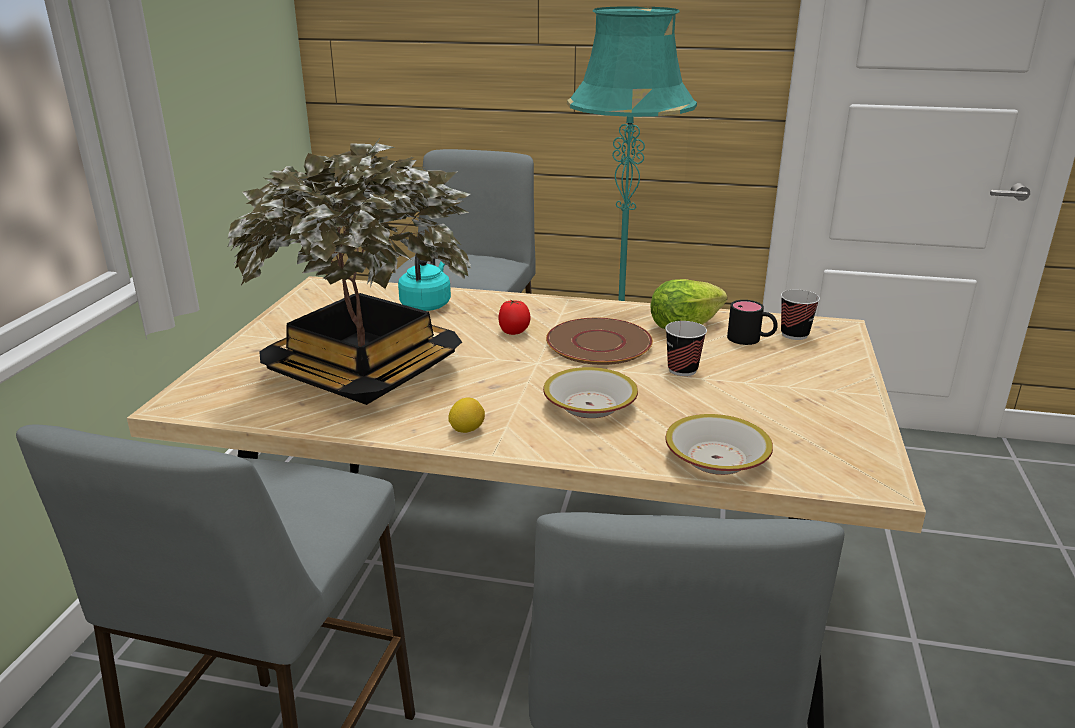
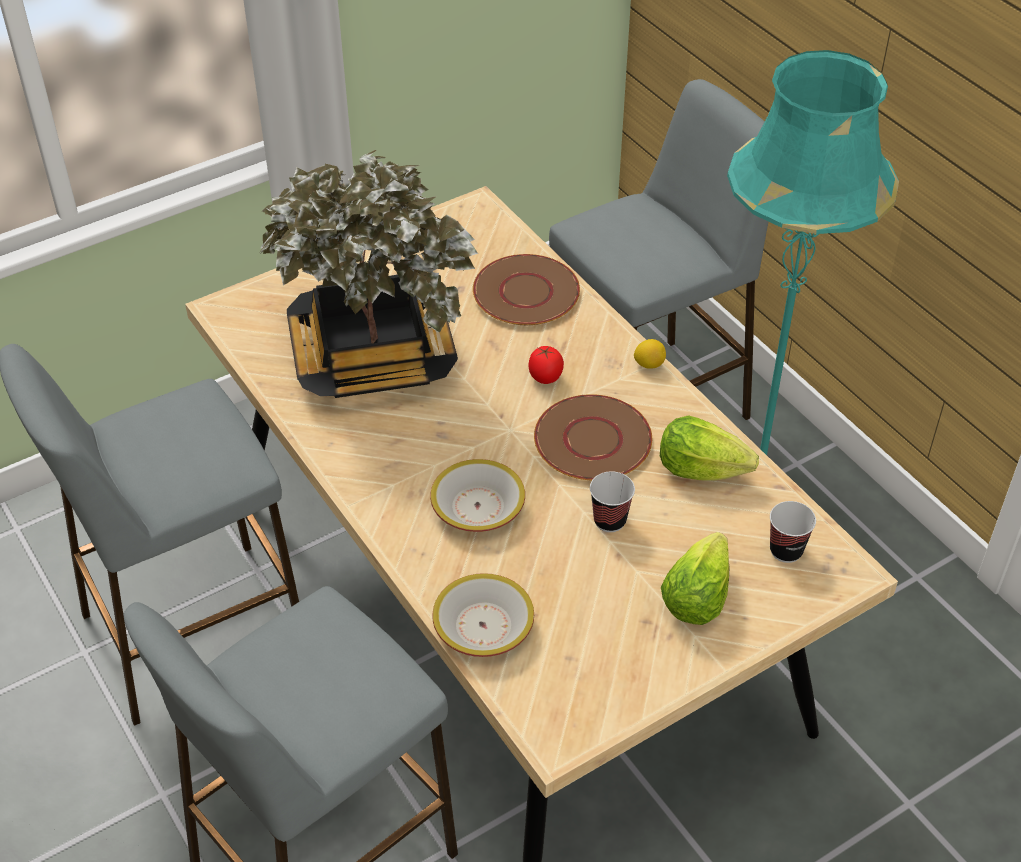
camera: 45 degrees right, 20 degrees up
(427, 304) = (526, 292): turquoise kettle -> brown plate
(467, 429) = (363, 469): lemon -> lemon (649, 364)
(751, 339) = (733, 528): black mug -> none
(798, 375) = (696, 598): none -> lettuce

